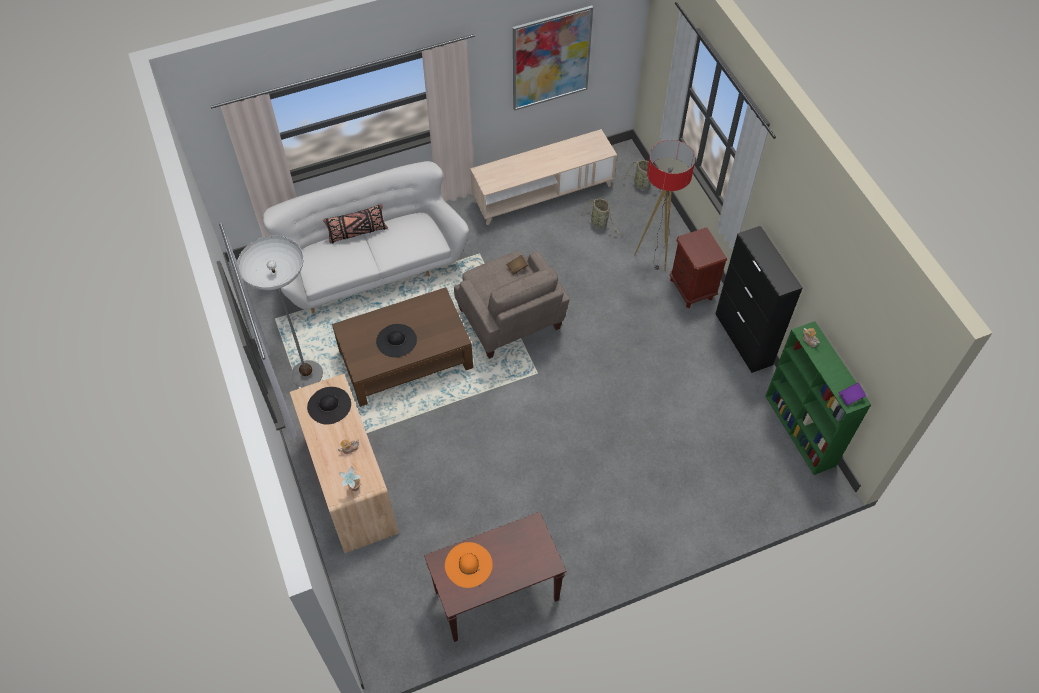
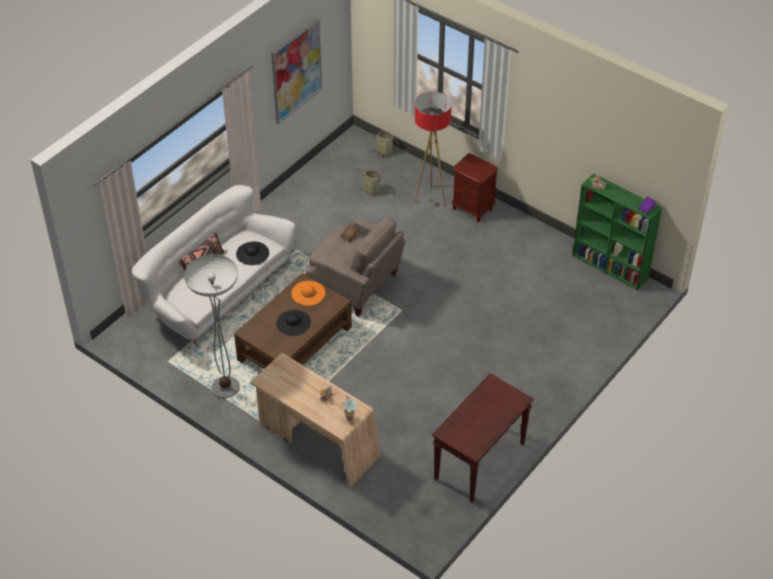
camera: 30 degrees left, 10 degrees down
(329, 405) = (288, 377): black hat -> black hat (252, 253)
(468, 565) = (466, 425): orange hat -> orange hat (308, 293)
(543, 193) = (314, 188): beige tv stand -> none
(743, 339) = (532, 226): black cabinet -> none

